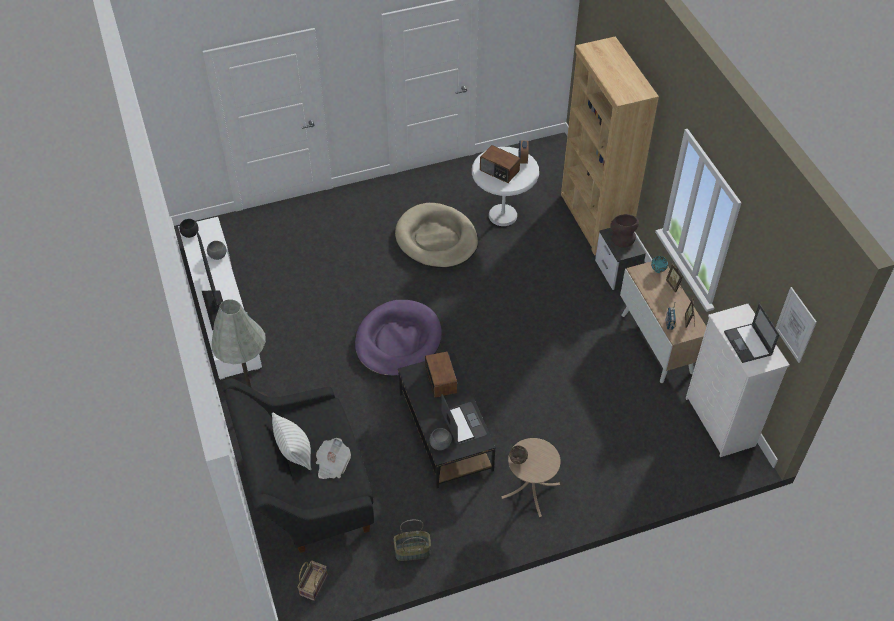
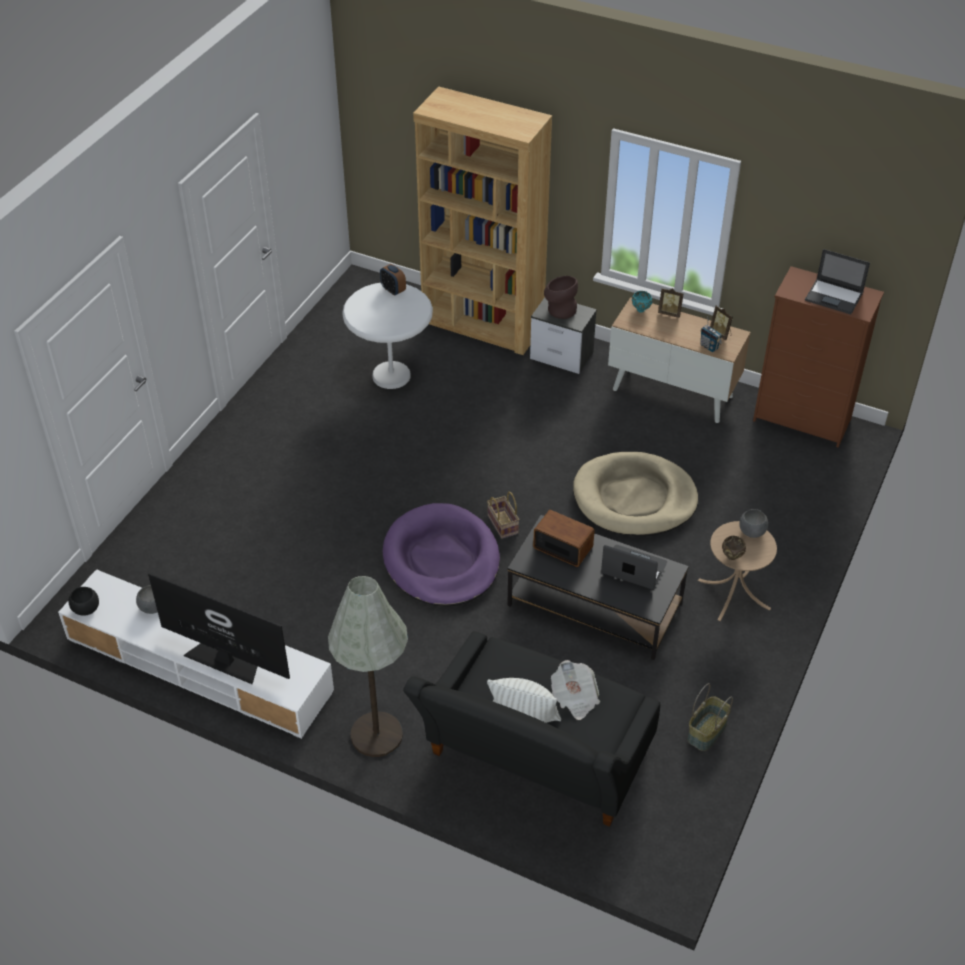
camera: 45 degrees left, 5 degrees down
(313, 584) = (660, 841): basket -> basket (501, 524)
(436, 239) = (354, 440): beige dog bed -> beige dog bed (634, 498)
(440, 444) = (639, 602): grey bowl -> grey bowl (752, 531)
(499, 171) = (385, 314): radio -> none
(719, 422) = (802, 420): white dresser -> brown dresser
(795, 325) = (879, 243): picture -> none

